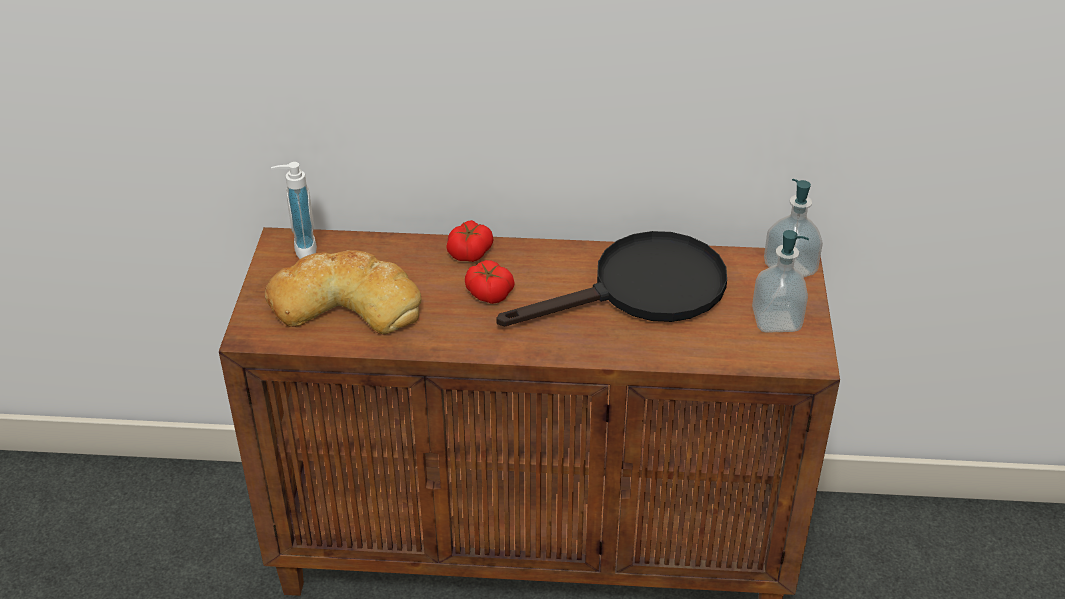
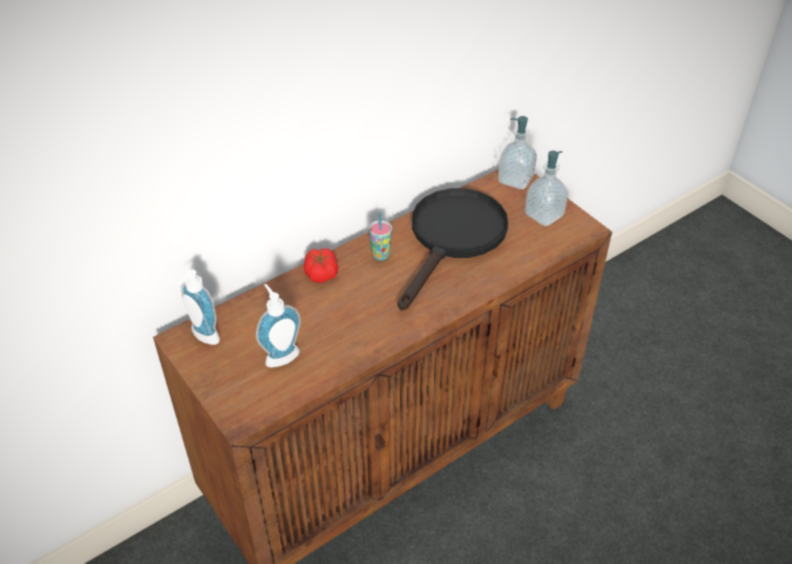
camera: 40 degrees left, 5 degrees up
(346, 302) = (280, 355): bread -> soap dispenser
(489, 293) = (366, 293): tomato -> none
(547, 266) = (380, 255): none -> cup

